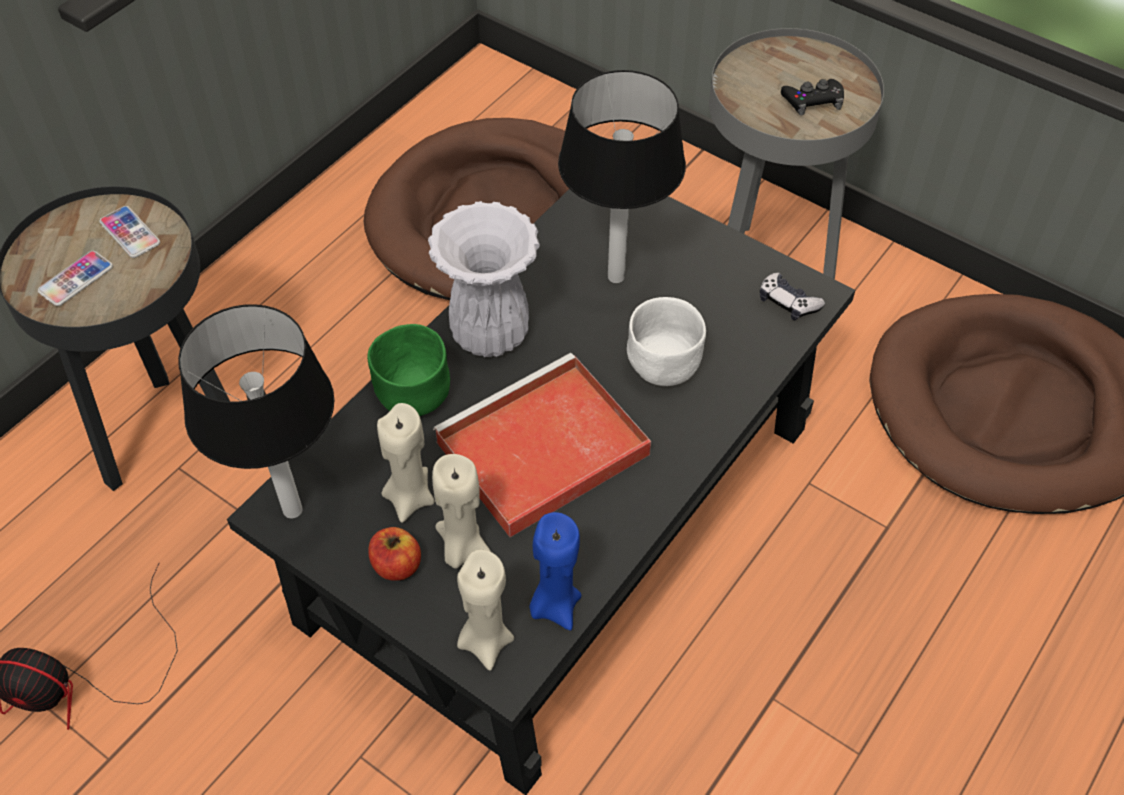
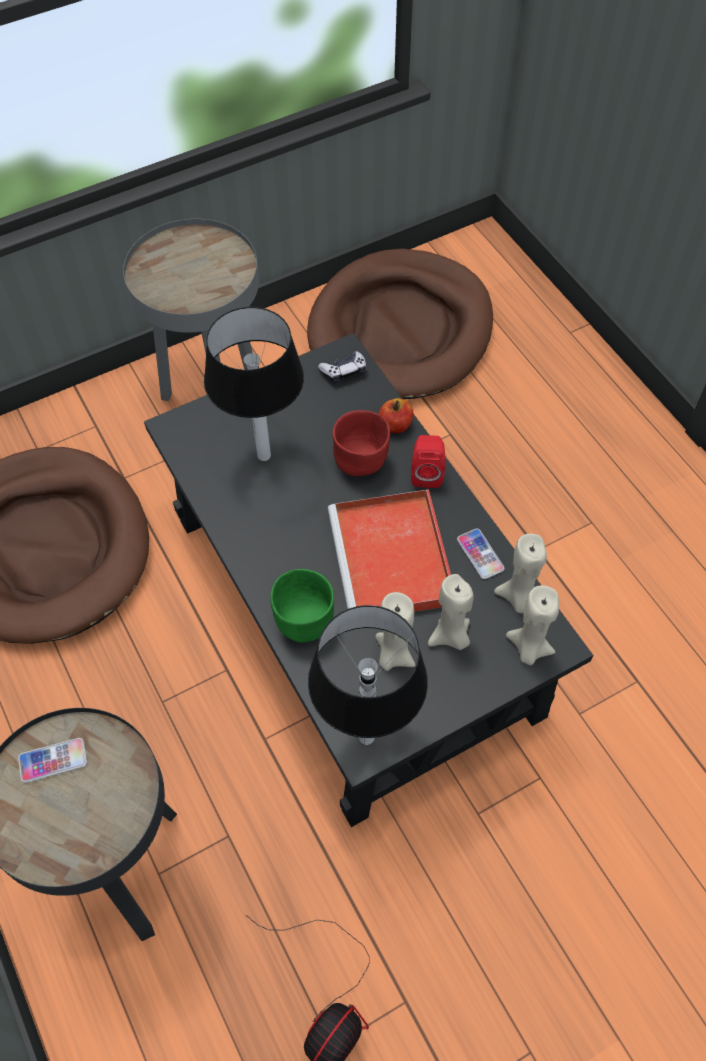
camera: 65 degrees left, 5 degrees up
(76, 279) = (83, 819): phone -> phone (480, 554)
(396, 565) = (446, 683): apple -> apple (395, 425)
(491, 333) = (272, 551): white vase -> none
(554, 605) = (518, 598): blue candle -> beige candle
(663, 370) = (362, 462): white bowl -> red bowl
(687, 440) = (426, 473): none -> red speaker
(812, 101) = (209, 266): black game controller -> none

